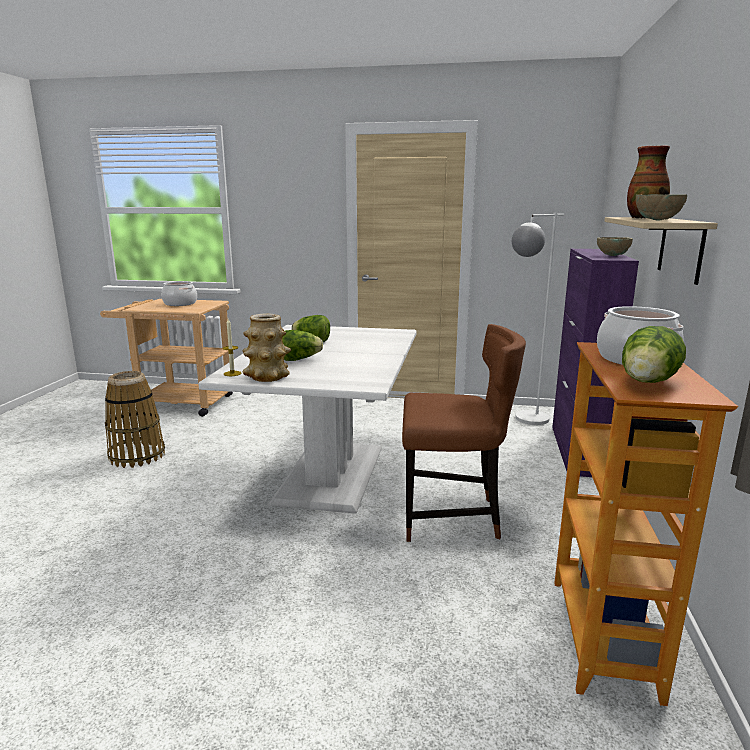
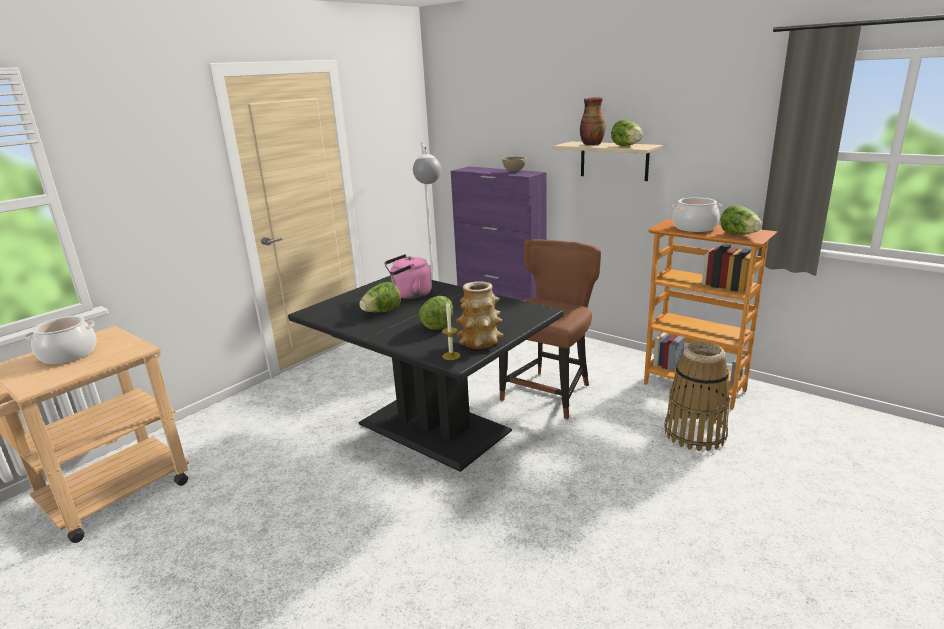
camera: 60 degrees left, 5 degrees up
(137, 456) = (241, 553): basket -> basket (695, 434)
(328, 474) = (432, 428): white dining table -> black dining table
(361, 341) = (409, 295): none -> pink kettle
(658, 220) = (627, 146): beige bowl -> lettuce

